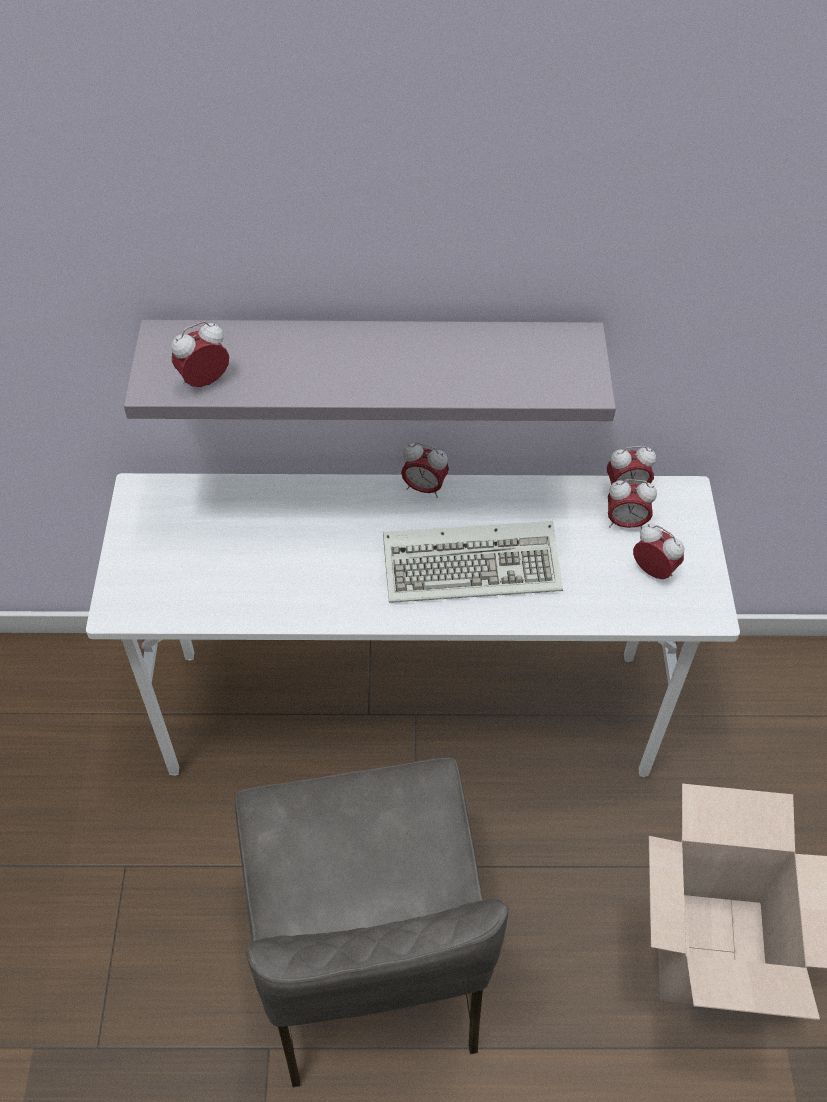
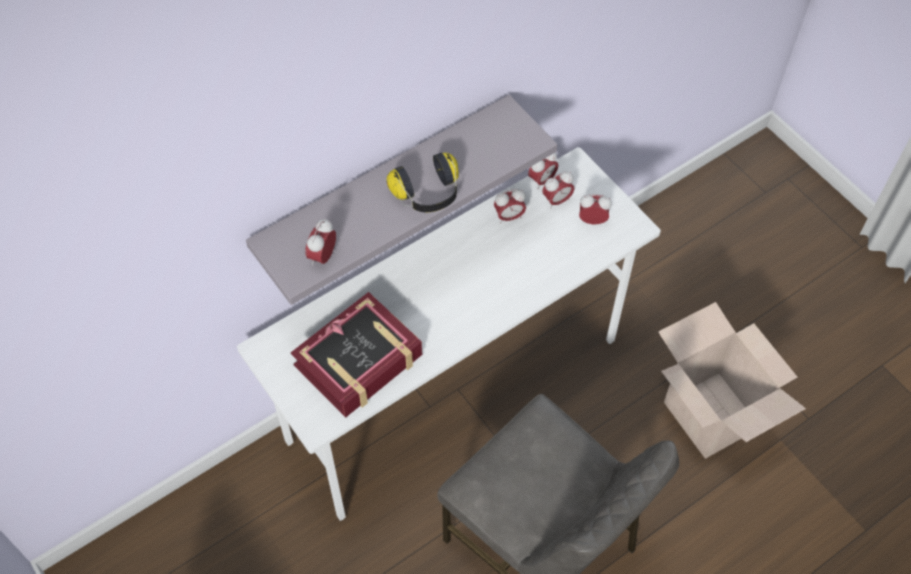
camera: 35 degrees left, 5 degrees up
(228, 567) = (359, 361): none -> book
(394, 380) = (428, 194): none -> headphones
(424, 488) = (430, 245): alarm clock -> alarm clock (509, 217)
(475, 565) = (496, 274): keyboard -> none

